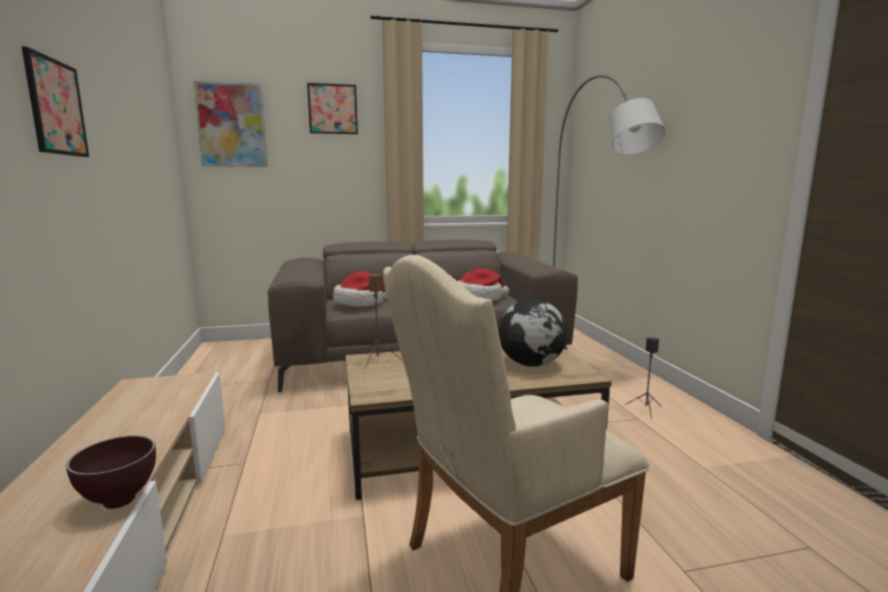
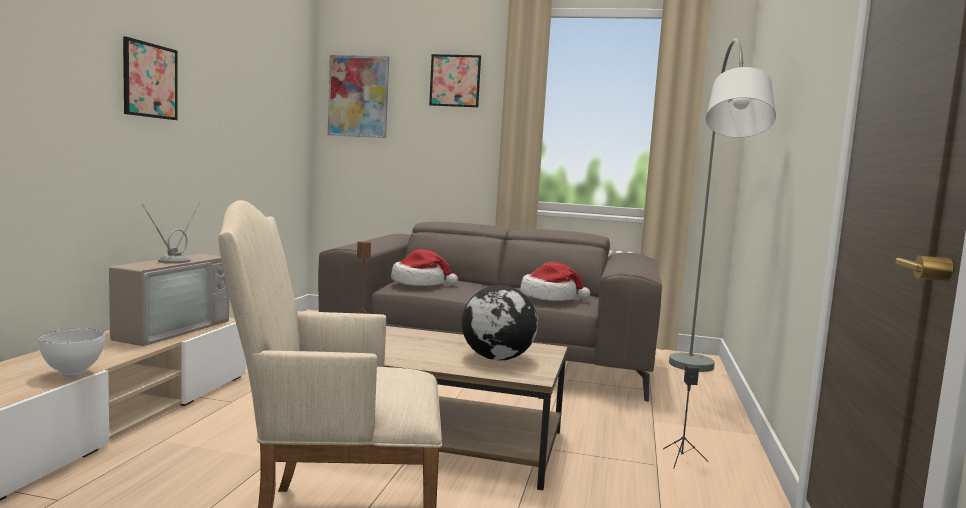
camera: 25 degrees right, 5 degrees down
(118, 502) = (71, 375): brown bowl -> white bowl
(149, 404) = (168, 329): none -> television

